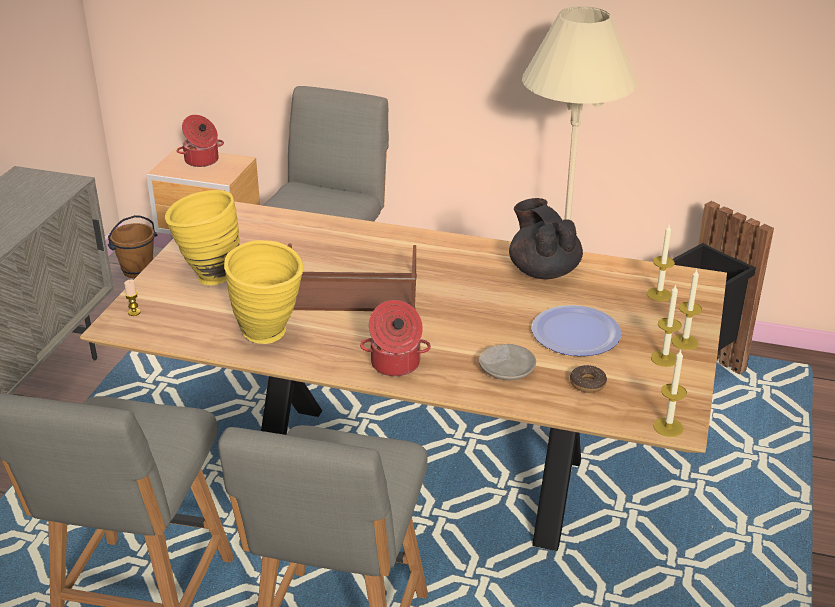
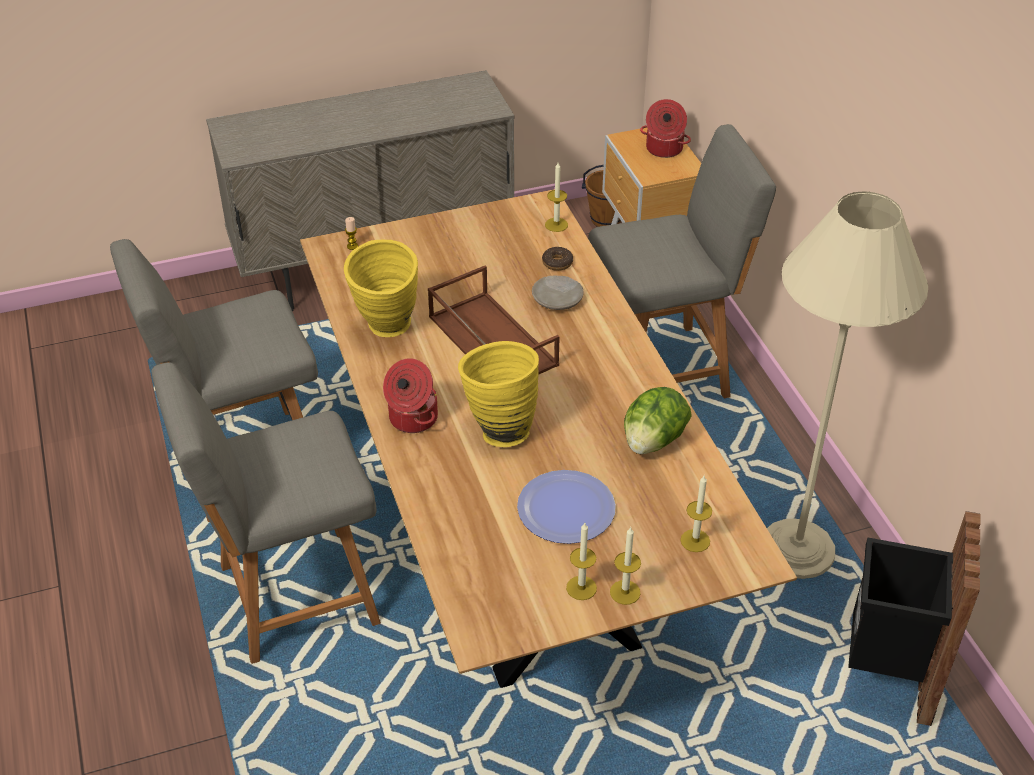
camera: 55 degrees right, 10 degrees up
(207, 277) = (436, 254): yellow vase -> yellow vase (498, 429)
(507, 369) = (465, 488): beige plate -> beige plate (558, 299)
(543, 271) = (653, 441): black teapot -> lettuce
(587, 384) = (491, 550): donut -> donut (557, 263)
(668, 427) = (471, 632): candle -> candle (556, 225)

